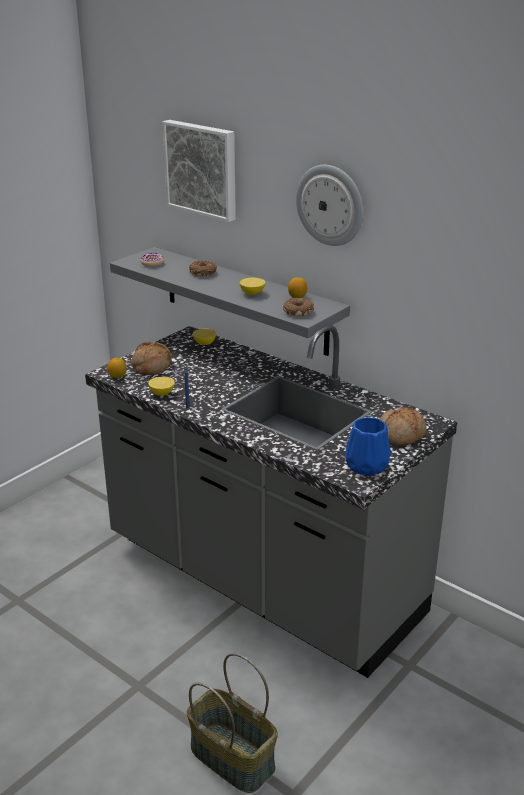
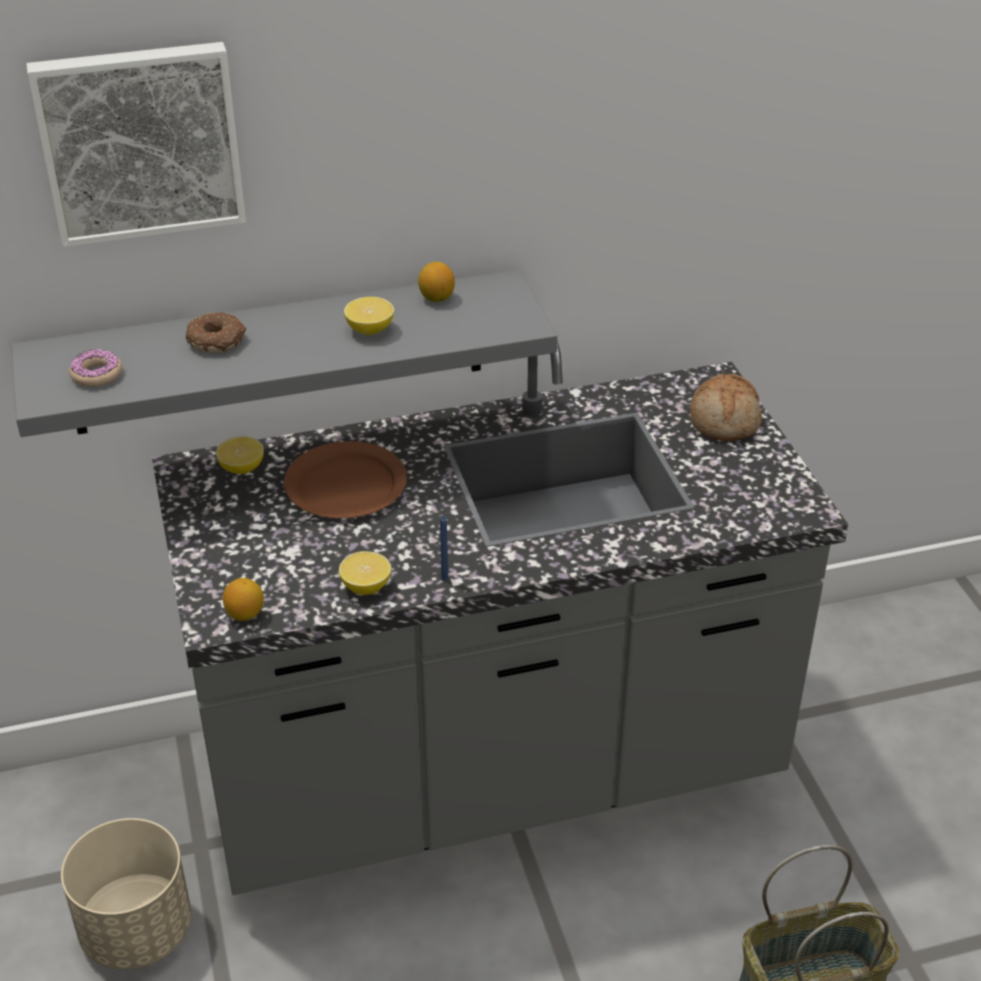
camera: 55 degrees left, 10 degrees up
(89, 524) = (136, 930): none -> beige planter
(151, 366) = (253, 561): bread -> none
(221, 366) = (344, 485): none -> brown plate
(298, 311) = (491, 319): donut -> none
(330, 205) = (469, 114): wall clock -> none
(367, 467) = (777, 486): blue vase -> none

